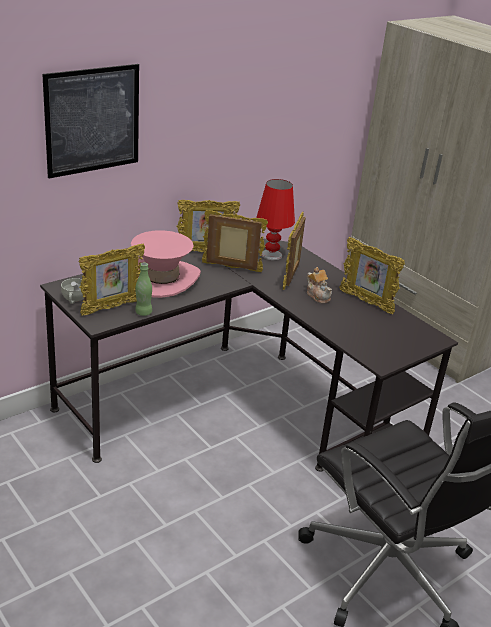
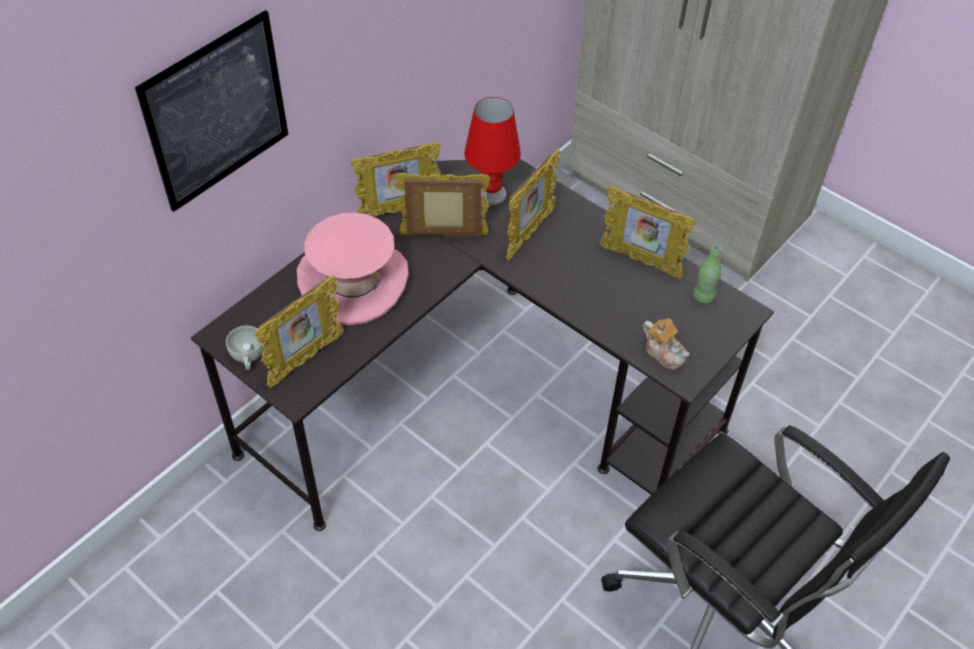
camera: 10 degrees left, 20 degrees up
(143, 312) = (351, 359): green bottle -> green bottle (703, 297)
(291, 277) = (529, 234): picture frame -> picture frame turned 150 degrees counterclockwise
(318, 296) = (574, 264): teapot -> teapot (664, 352)

